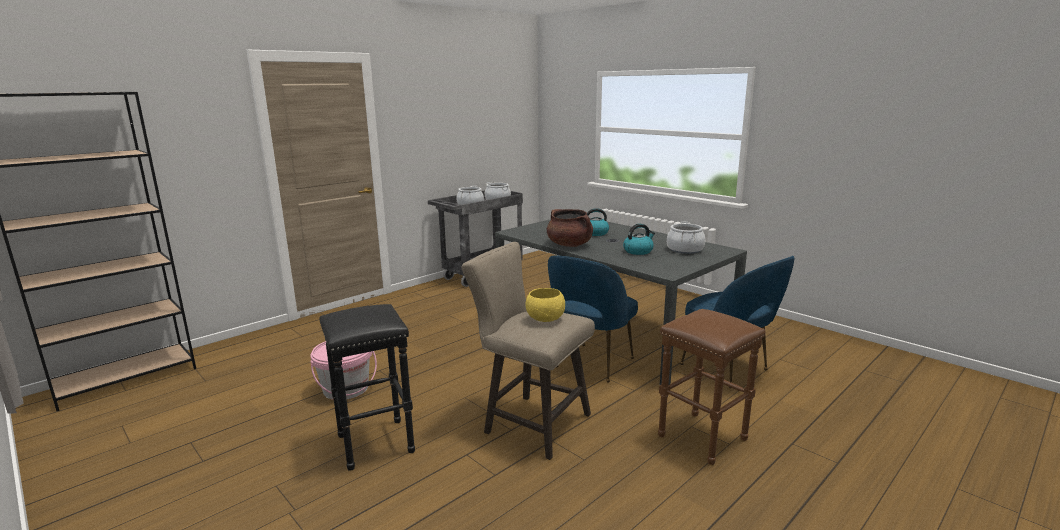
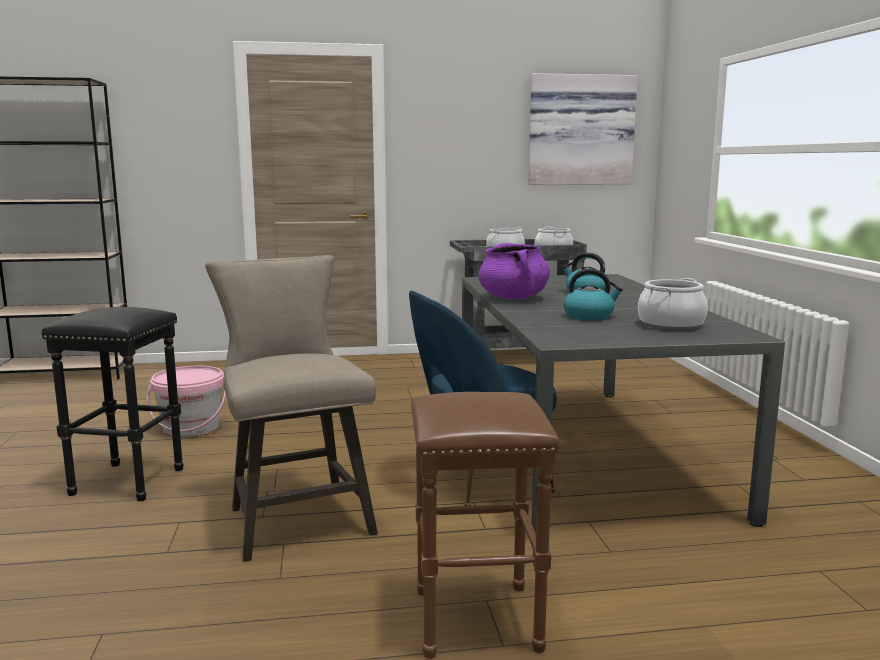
camera: 35 degrees right, 5 degrees down
(497, 113) = (580, 130): none -> picture
(545, 318) = (299, 359): yellow bowl -> none
(570, 245) = (513, 298): brown cooking pot -> purple cooking pot
(729, 370) = (686, 554): blue chair -> none

